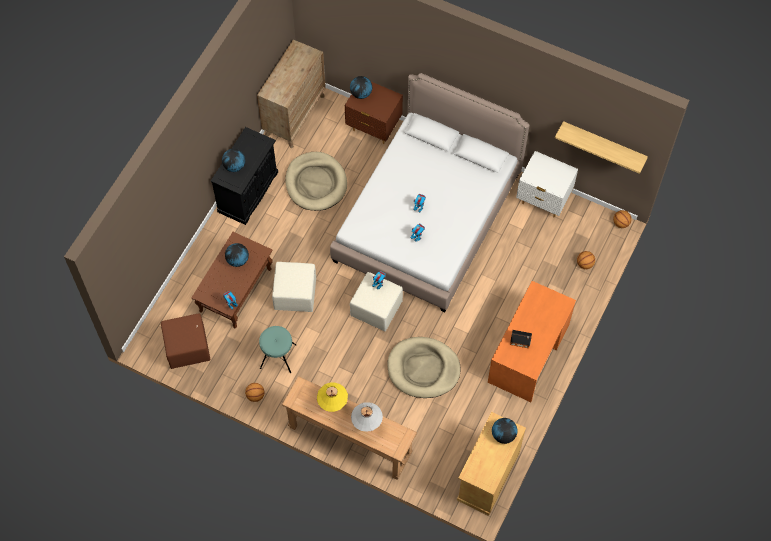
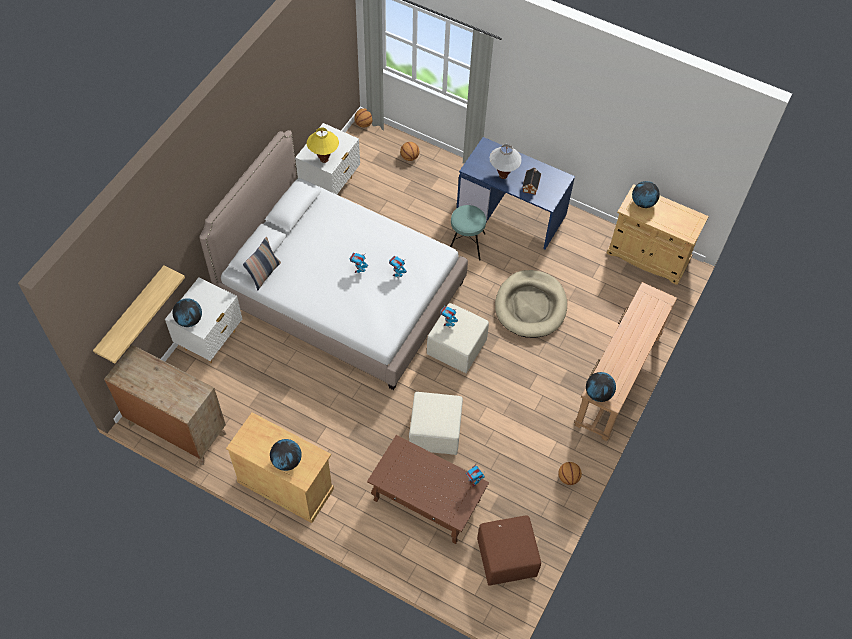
camera: 90 degrees left, 5 degrees down
(237, 260) = (410, 474): globe -> globe (598, 394)
(248, 192) = (286, 485): black cabinet -> beige cabinet
(278, 356) = (517, 452): turquoise stool -> turquoise stool (466, 244)
(316, 183) = (281, 406): beige dog bed -> none
(333, 406) = (617, 360): yellow table lamp -> yellow table lamp (324, 159)
(367, 425) = (638, 328): white table lamp -> white table lamp (503, 176)
(374, 128) = (211, 340): brown nightstand -> white nightstand
(411, 141) = (264, 274): none -> pillow
(529, 354) = (512, 212): orange desk -> blue desk
(604, 143) = (327, 63): shelf -> shelf (131, 313)

